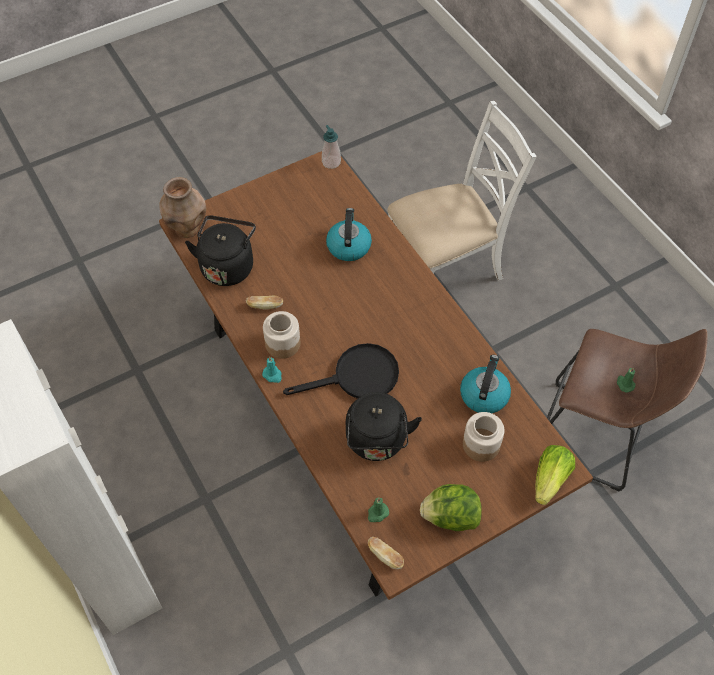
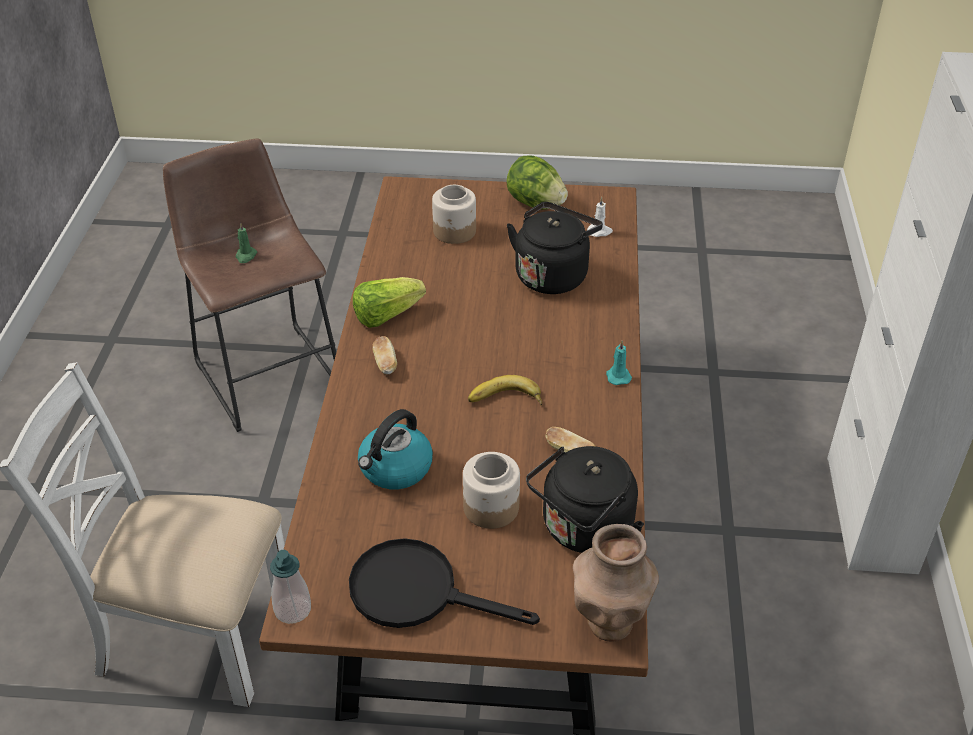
camera: 145 degrees left, 15 degrees down
(283, 343) = (580, 401): jar -> jar (490, 508)
(325, 319) = (505, 401): none -> banana
(357, 377) = (522, 331): black frying pan -> black frying pan (418, 592)
(377, 513) = (600, 231): green candle -> white candle
(385, 556) = (617, 206): bread -> bread (385, 363)
(484, 394) = (407, 261): kettle -> none
(550, 479) = (421, 188): lettuce -> lettuce (386, 315)

